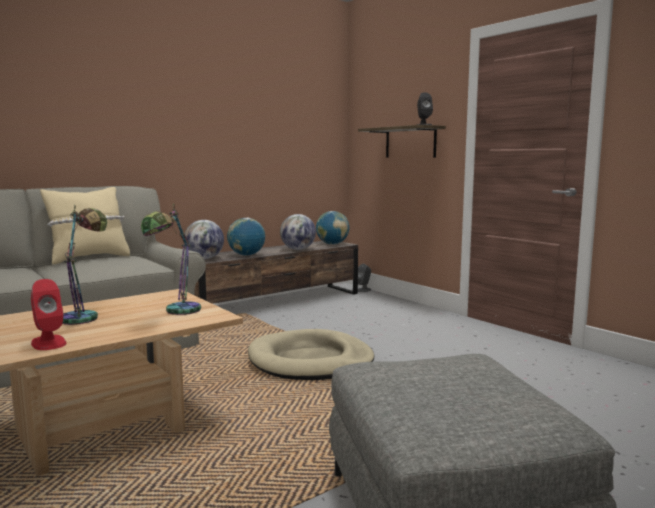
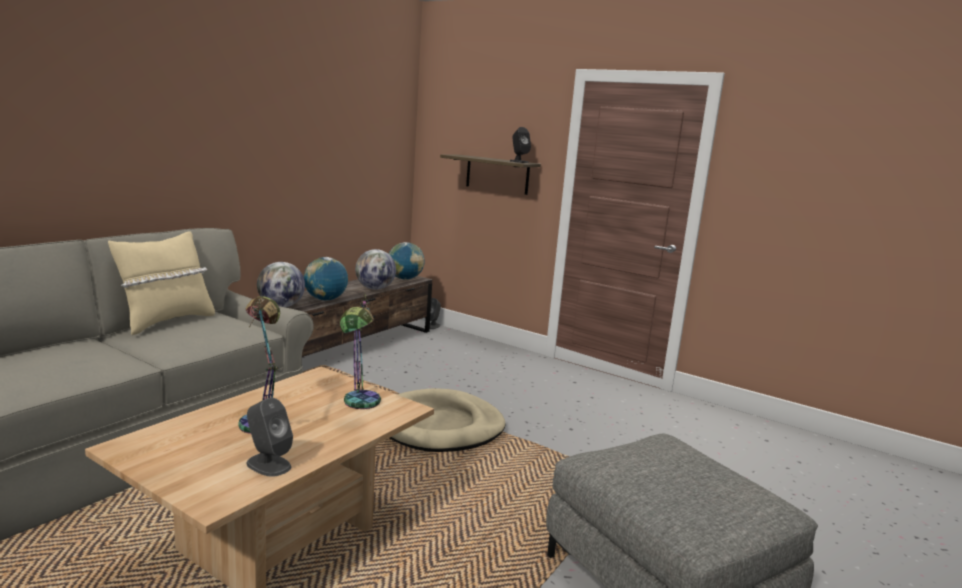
camera: 20 degrees left, 5 degrees up
(48, 343) = (268, 464): red speaker -> grey speaker

